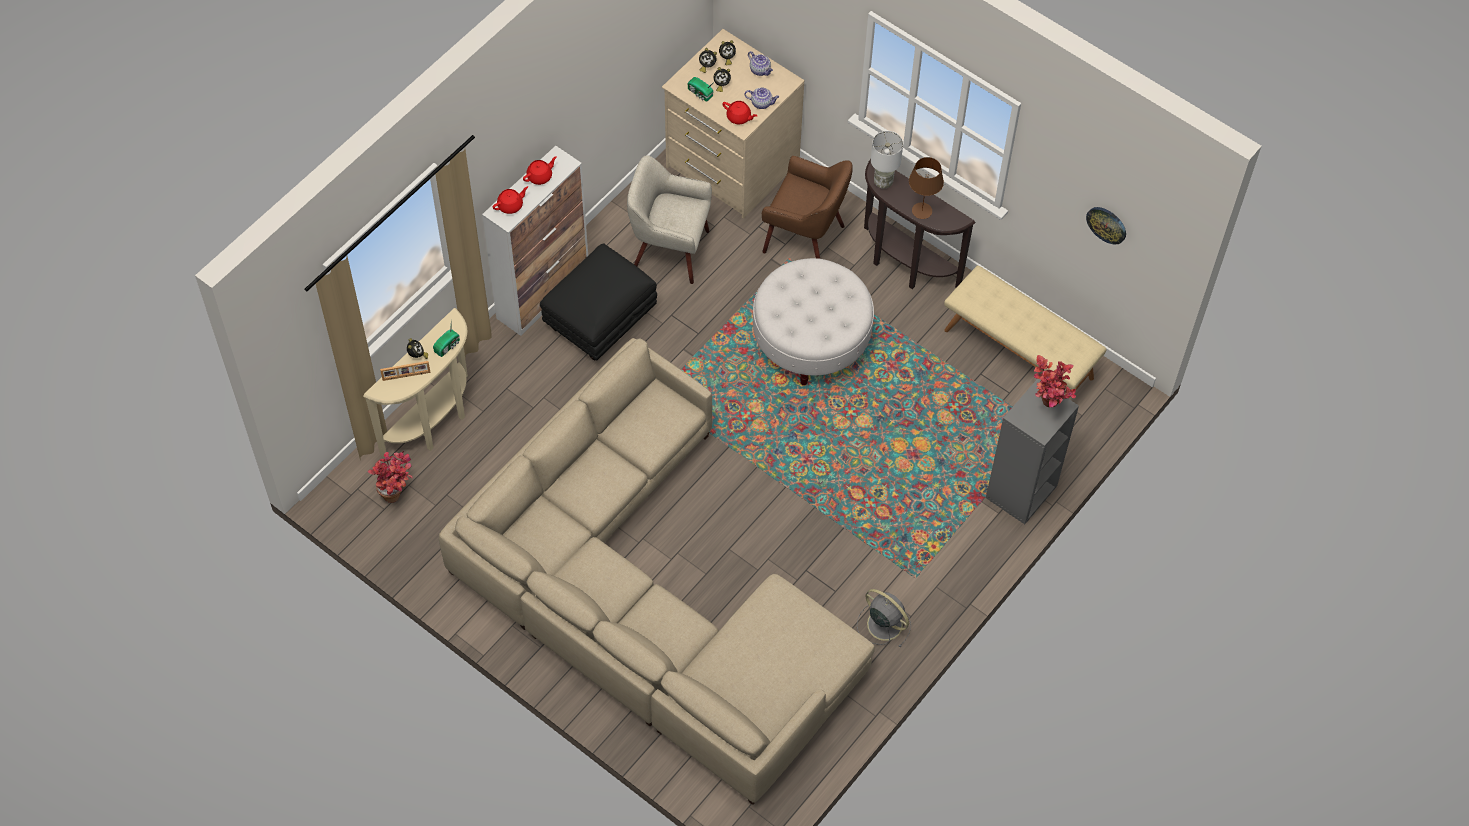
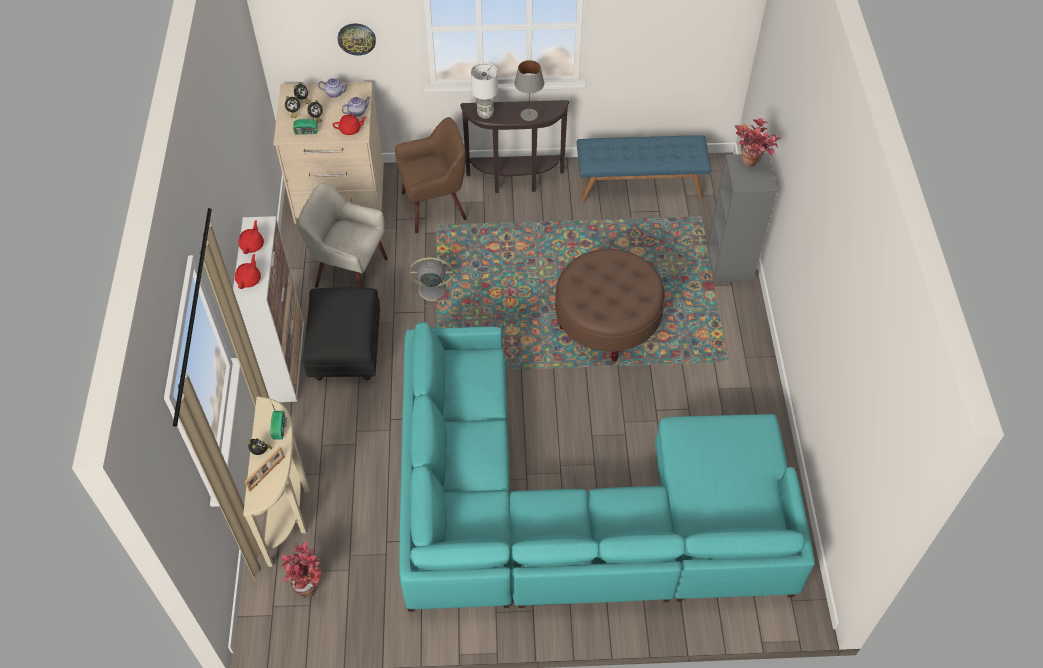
camera: 40 degrees left, 5 degrees down
(649, 599) = (574, 512): beige sofa -> turquoise sofa
(669, 250) = (350, 273): beige armchair -> beige armchair turned 45 degrees clockwise
(811, 340) = (505, 264): white ottoman -> none
(845, 463) = (607, 323): none -> brown ottoman
(883, 623) = (740, 405): grey fan -> grey fan (431, 289)
(921, 211) = (529, 115): brown table lamp -> grey table lamp
(1019, 353) = (639, 185): beige bench -> blue bench
(1107, 224) = (681, 28): wall clock -> wall clock (356, 38)

